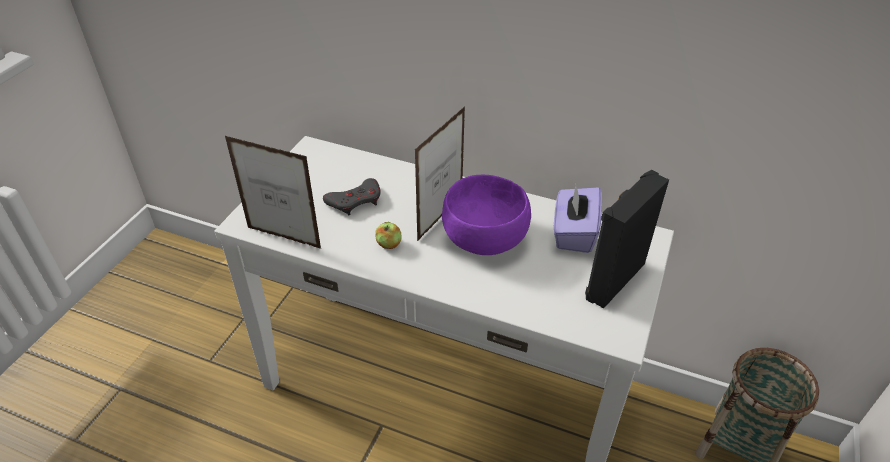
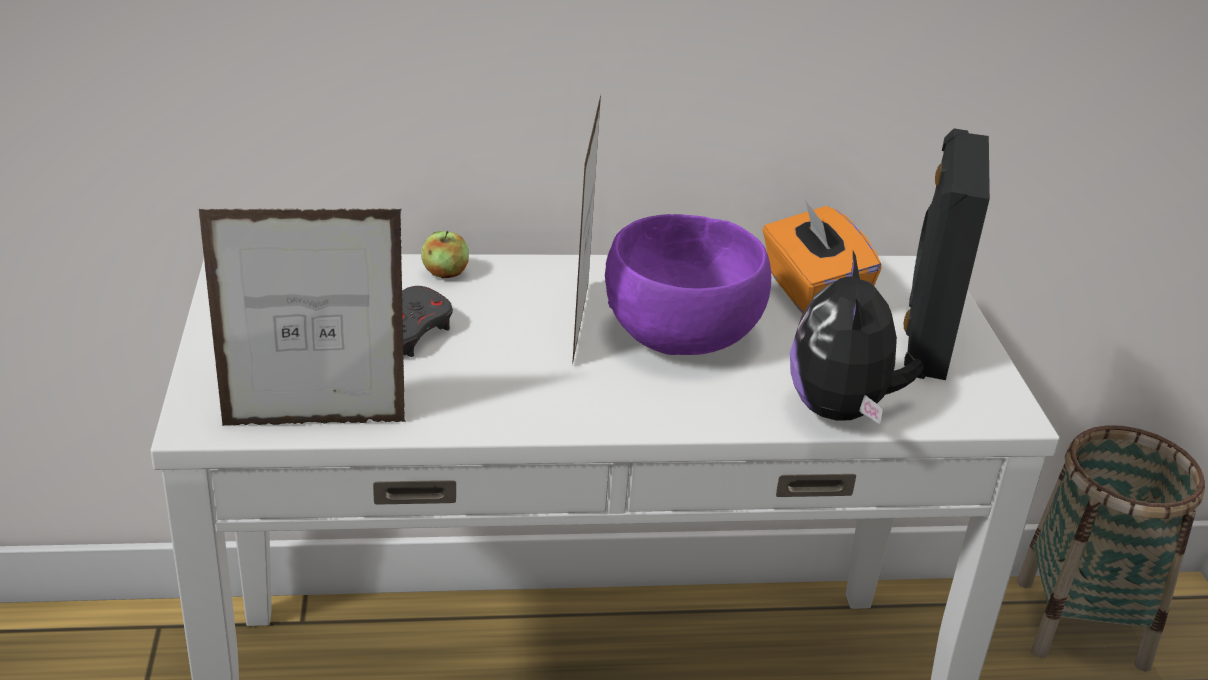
camera: 30 degrees left, 10 degrees down
(388, 244) = (525, 383): apple -> apple (445, 273)
(530, 308) = (841, 410): none -> plush toy
(573, 233) = (811, 293): purple tissue box -> orange tissue box

